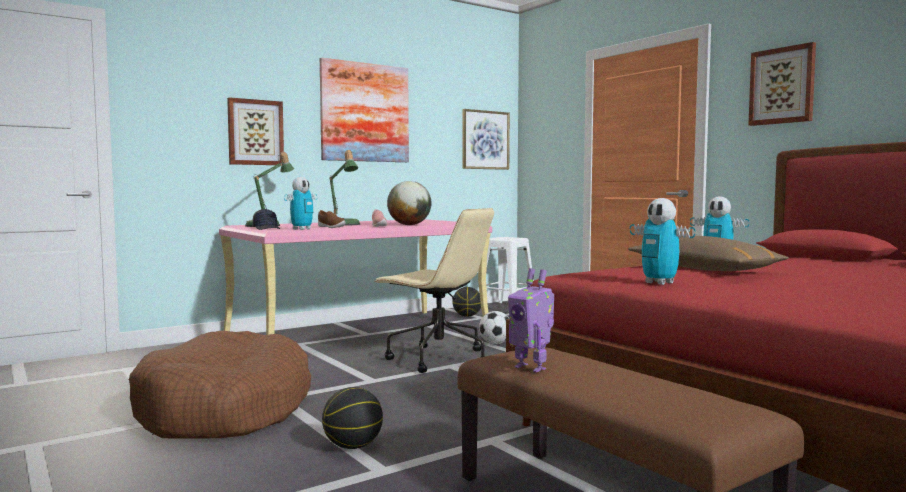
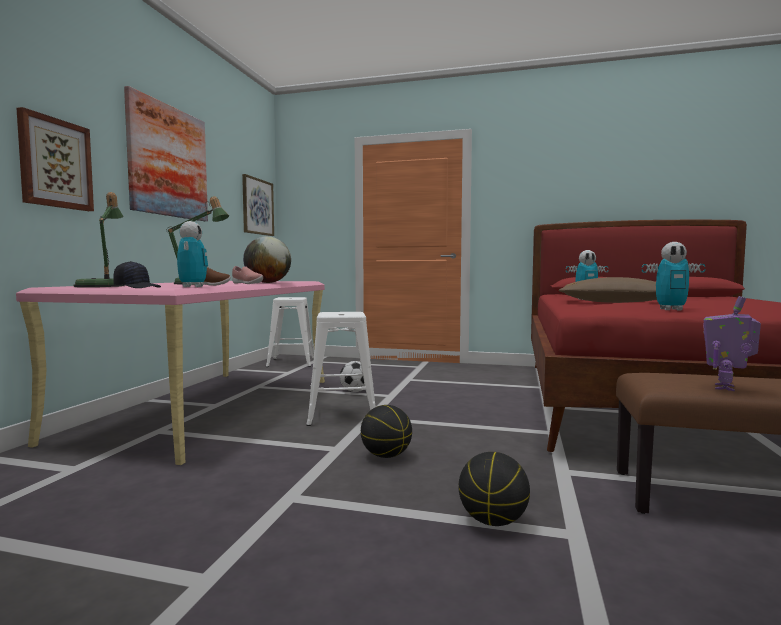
camera: 40 degrees left, 0 degrees up
(226, 410) = (258, 535): brown dog bed -> none
(437, 359) = (343, 414): beige office chair -> white stool
(467, 316) = (272, 373): basketball -> basketball (386, 456)
(531, 367) = (727, 388): toy robot -> toy robot turned 120 degrees clockwise
(782, 86) = (530, 180): picture -> none

